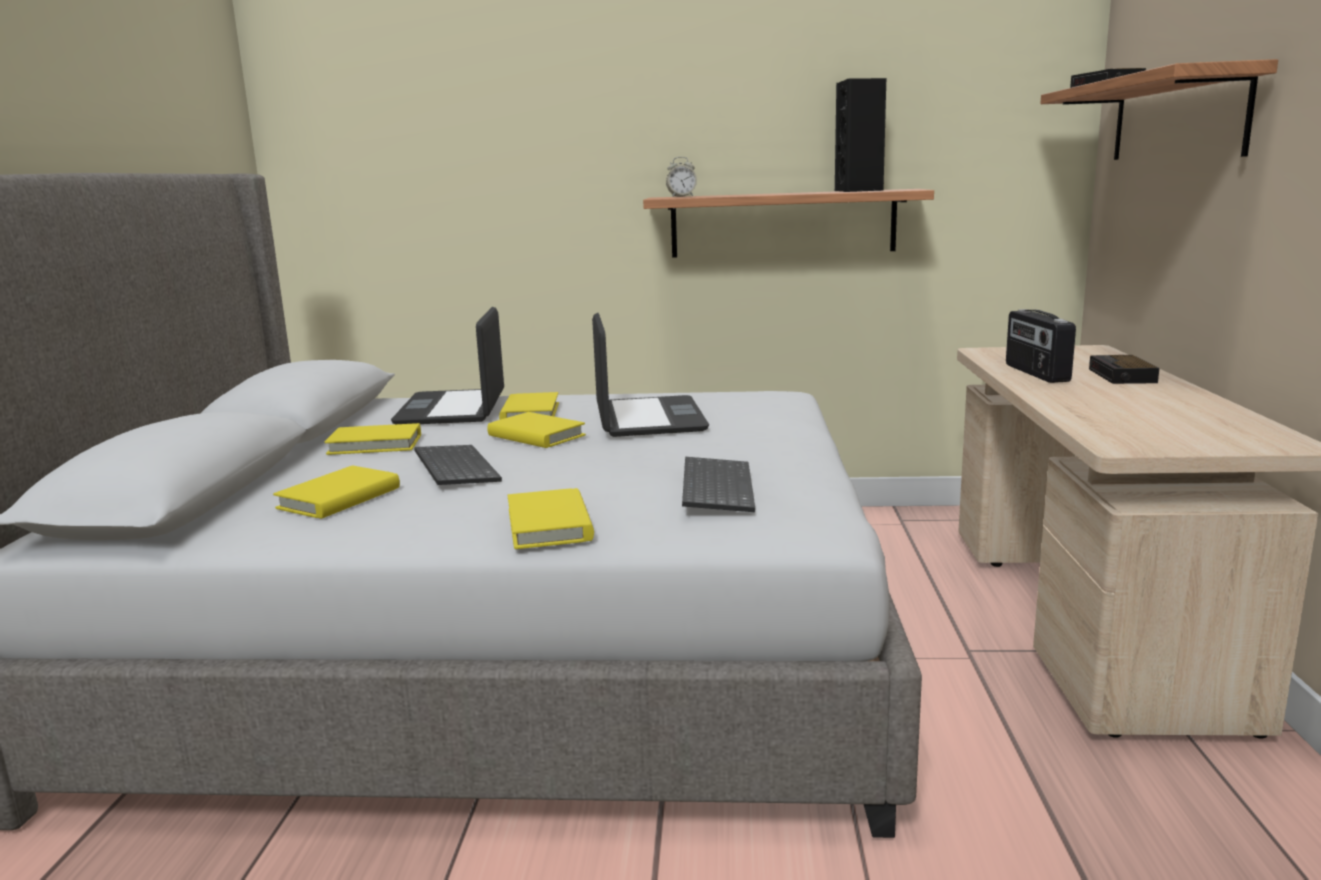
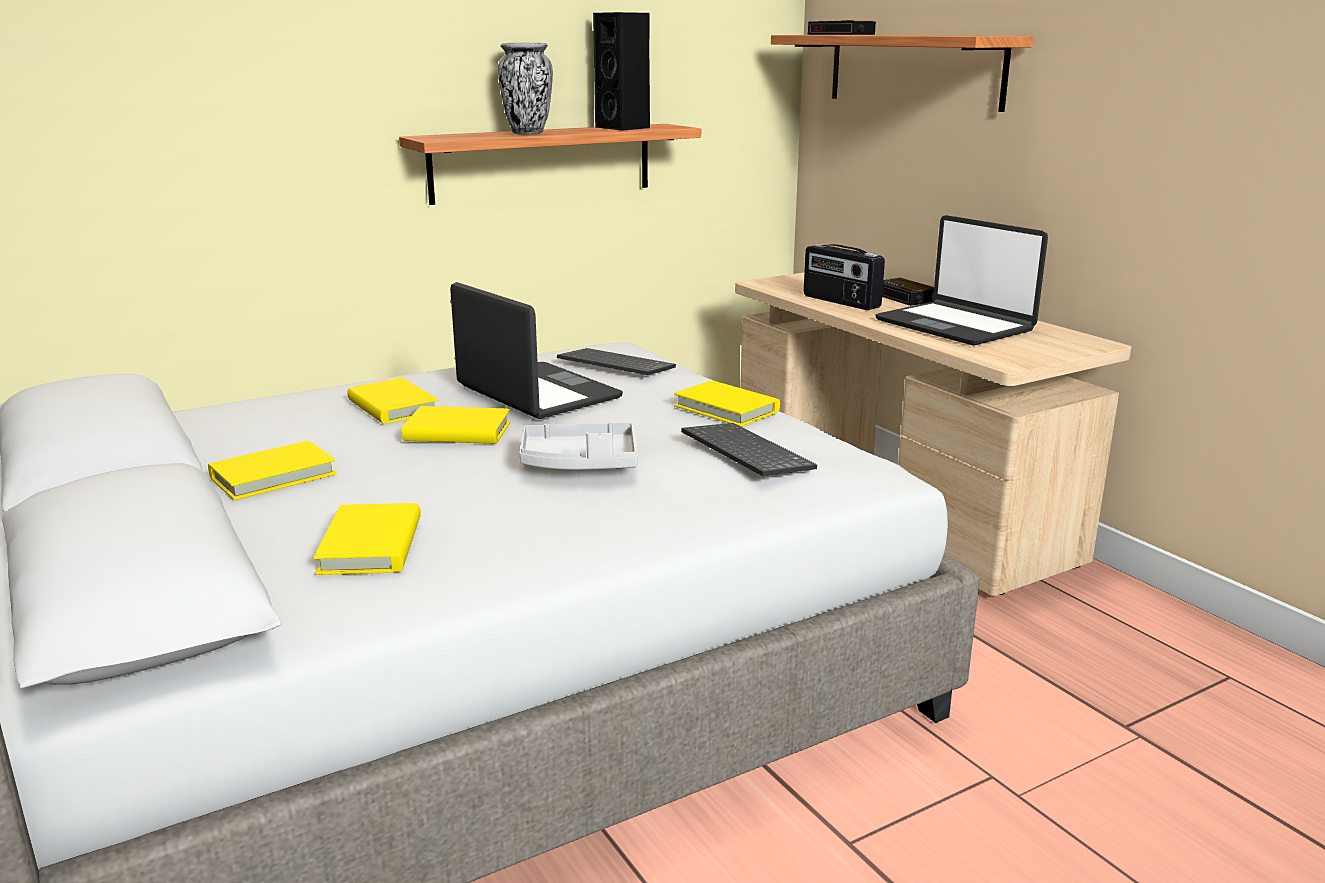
camera: 35 degrees left, 5 degrees up
(453, 409) = (285, 416): laptop -> laptop (955, 325)
(453, 468) = (438, 485): keyboard -> keyboard (613, 365)
(549, 525) = (656, 521): yellow book -> yellow book (726, 409)
(571, 471) = (580, 463): none -> grey tray
(681, 196) = (452, 137): alarm clock -> none
(755, 194) = (527, 133): none -> vase

